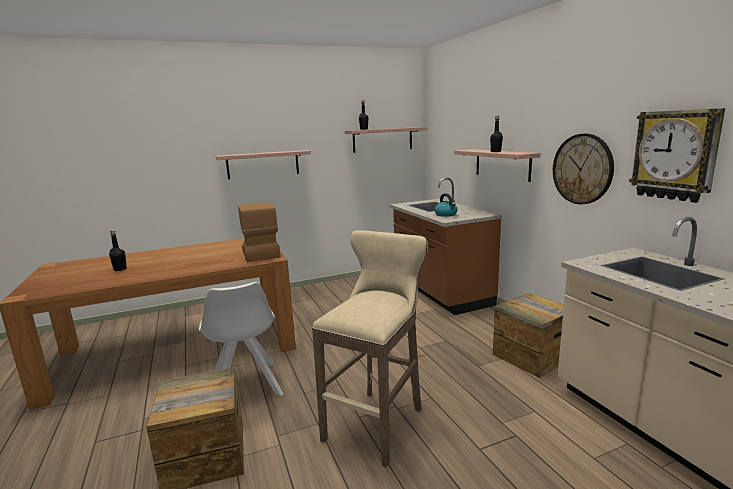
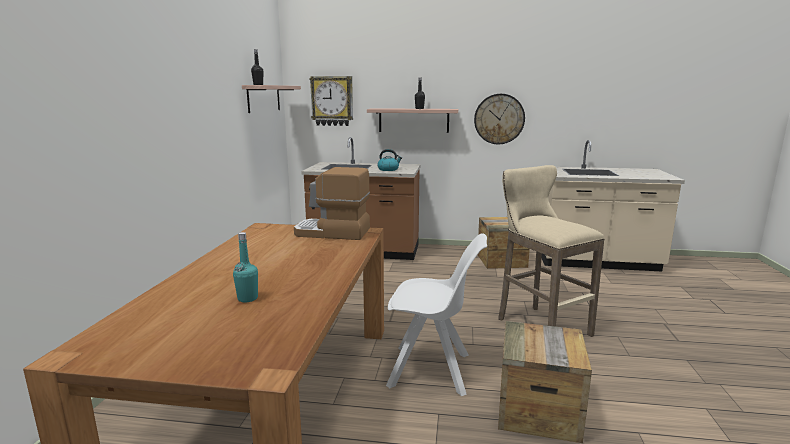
camera: 60 degrees left, 0 degrees up
(120, 269) = (247, 298): black bottle -> turquoise bottle
(263, 164) = (186, 128): shelf -> none
(675, 155) = (565, 106): wall clock -> wall clock (332, 101)

